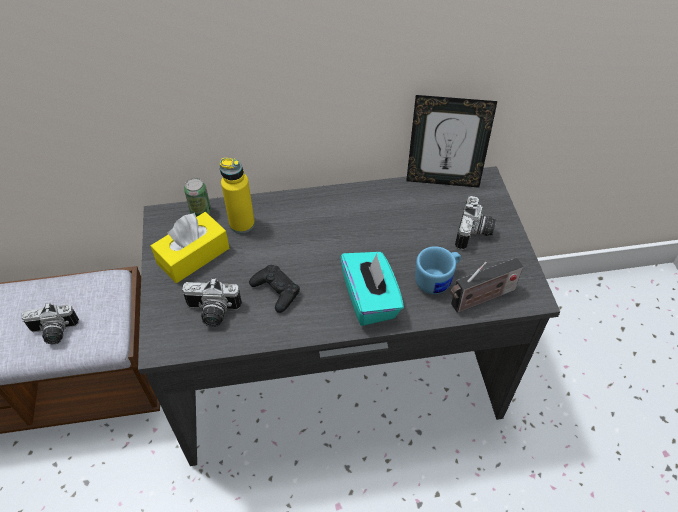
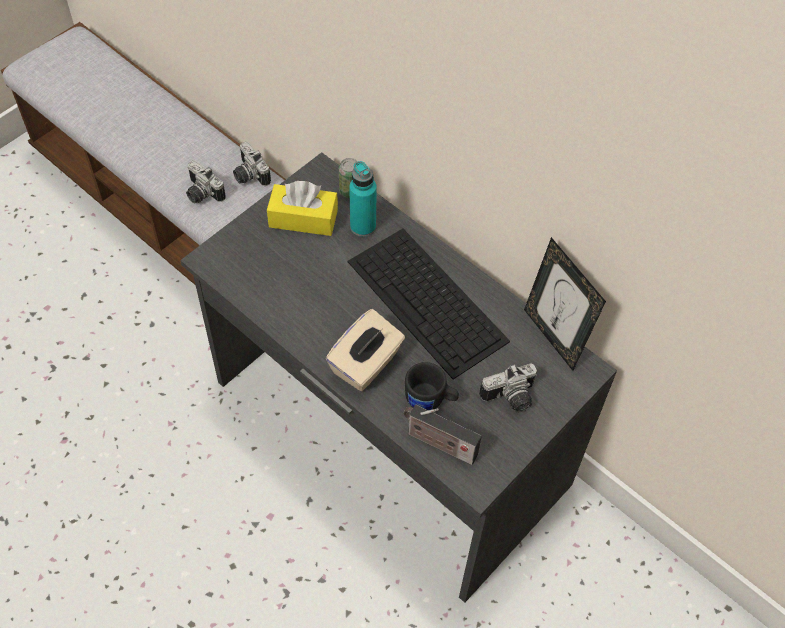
camera: 50 degrees right, 5 degrees up
(212, 313) = (263, 269): camera -> camera (248, 175)
(242, 224) = (363, 226): yellow bottle -> turquoise bottle
(276, 291) = (318, 295): black game controller -> none
(349, 227) = (428, 301): none -> keyboard
(370, 300) = (366, 364): turquoise tissue box -> beige tissue box
(437, 280) = (430, 400): blue mug -> black mug

